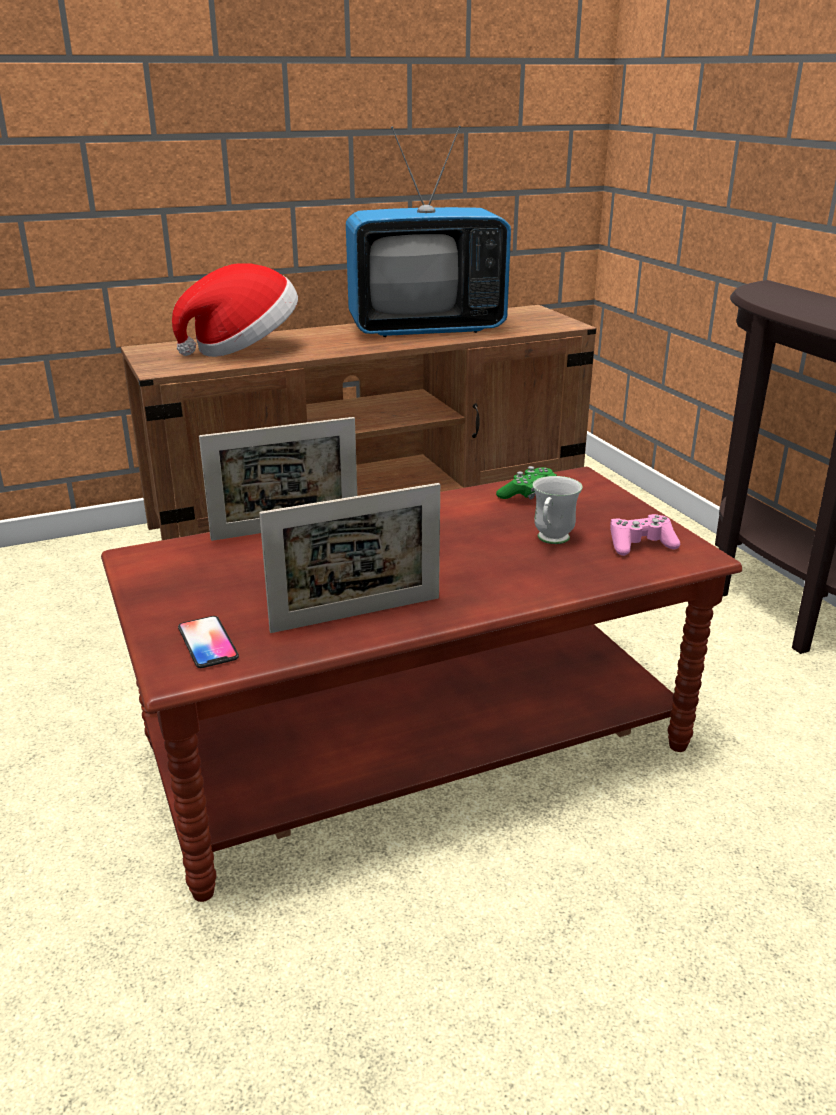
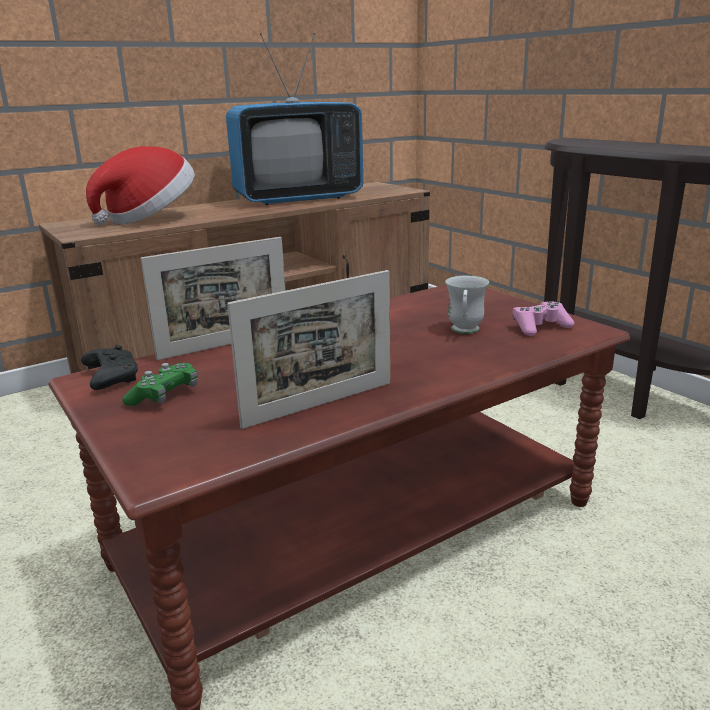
camera: 10 degrees left, 5 degrees down
(161, 557) = (111, 378): none -> black game controller
(207, 643) = (180, 445): phone -> none
(527, 494) = (426, 302): green game controller -> green game controller (164, 396)

